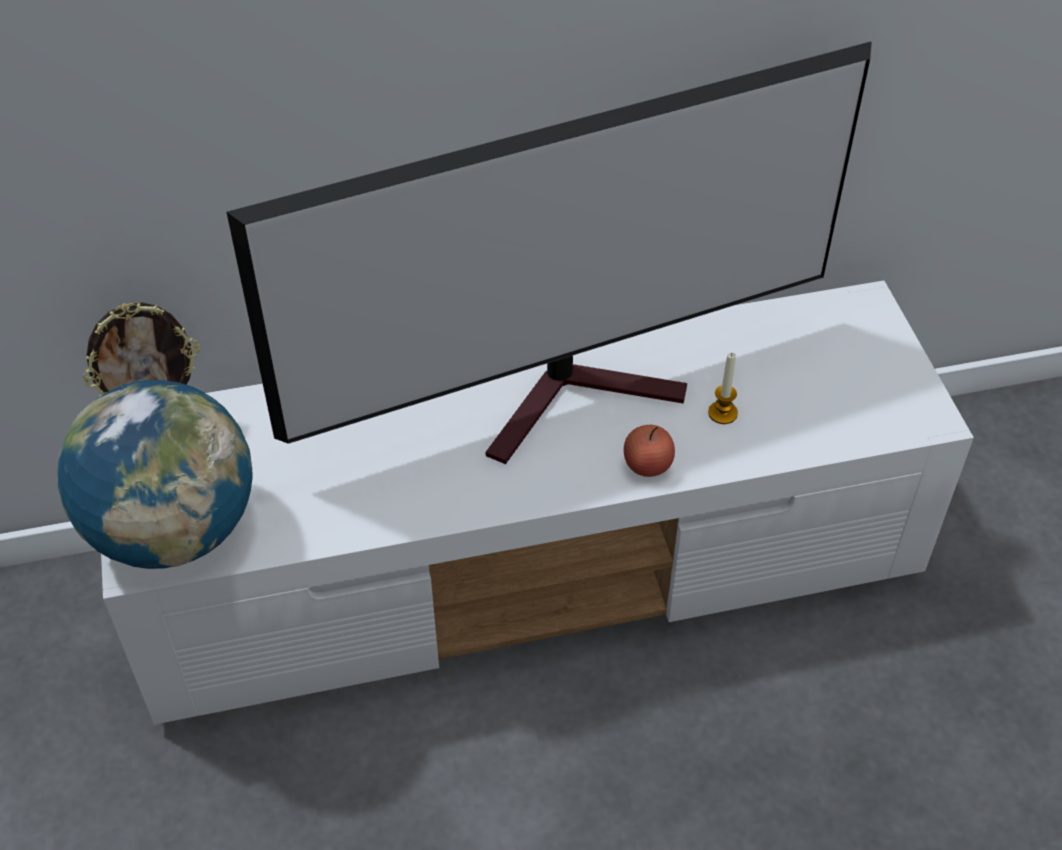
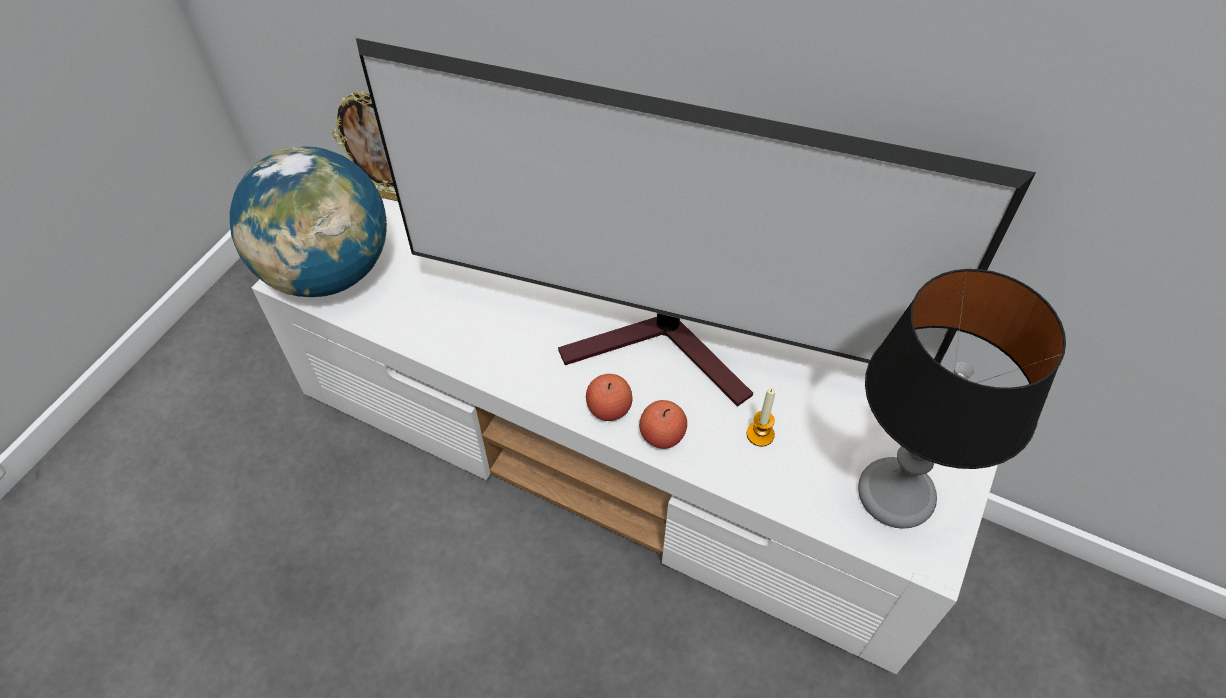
camera: 40 degrees right, 5 degrees up
(581, 474) = (609, 408): none -> apple
(863, 391) = (895, 495): none -> table lamp

